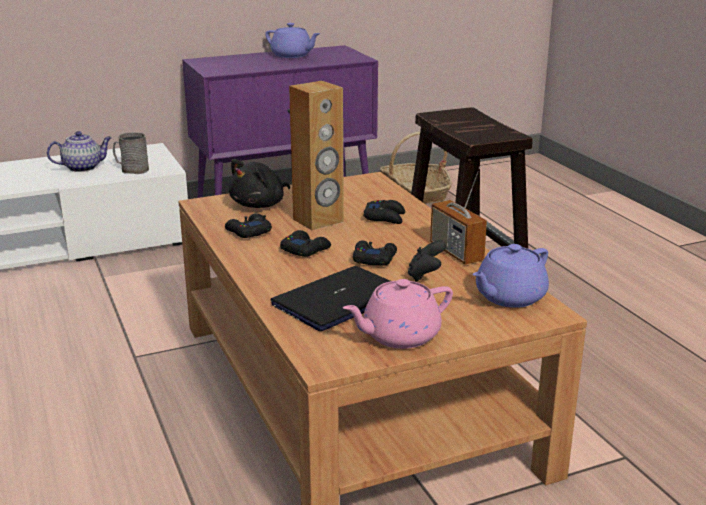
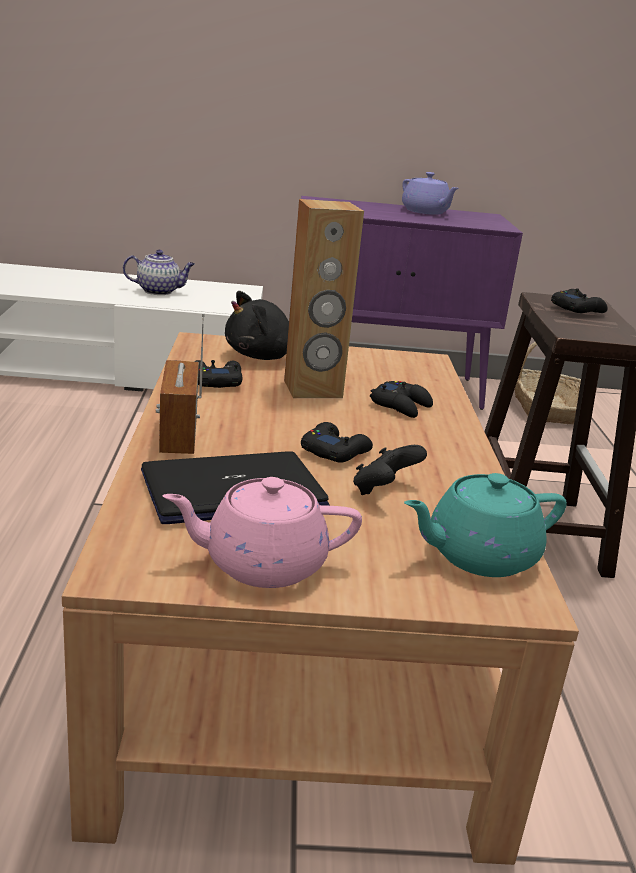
camera: 20 degrees right, 0 degrees up
(131, 169) = (204, 303): grey mug -> none
(305, 249) = (260, 417): black game controller -> black game controller (577, 309)
(456, 252) = (456, 472): radio -> radio (178, 436)
(509, 297) = (478, 556): purple teapot -> turquoise teapot

